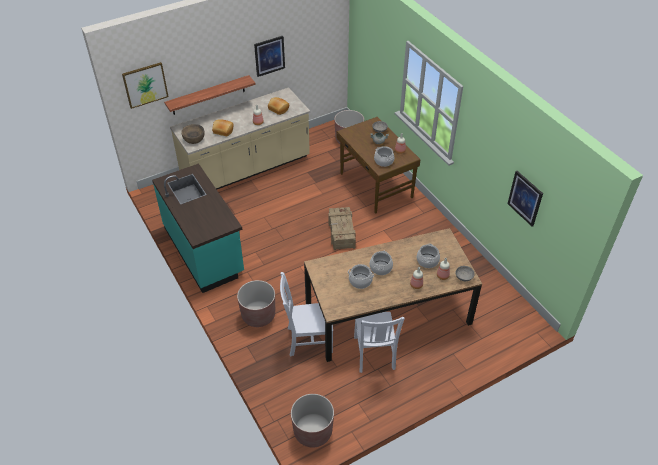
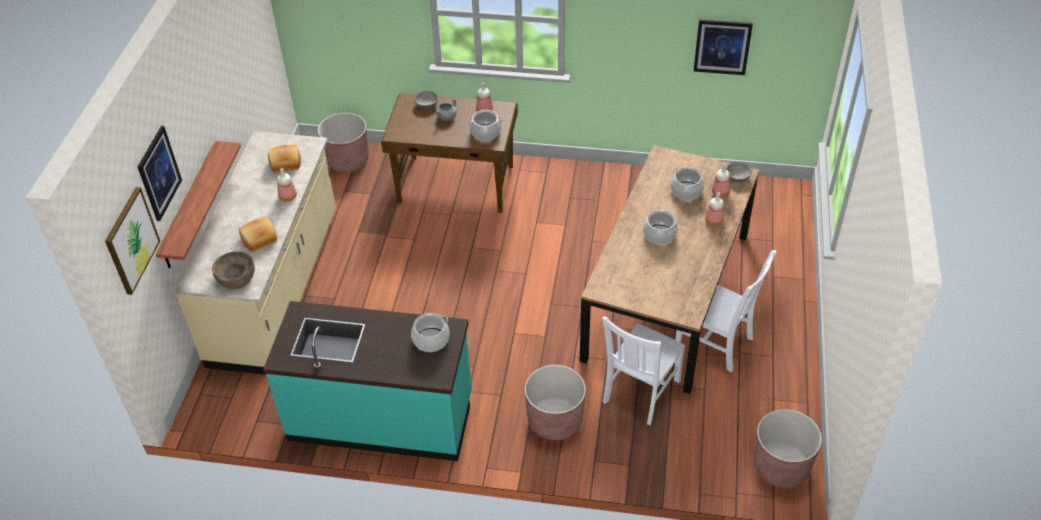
camera: 50 degrees left, 0 degrees up
(269, 56) = (223, 94): picture -> picture (159, 173)
(341, 233) = (500, 262): crate -> none
(360, 281) = (663, 263): cooking pot -> cooking pot (431, 340)

